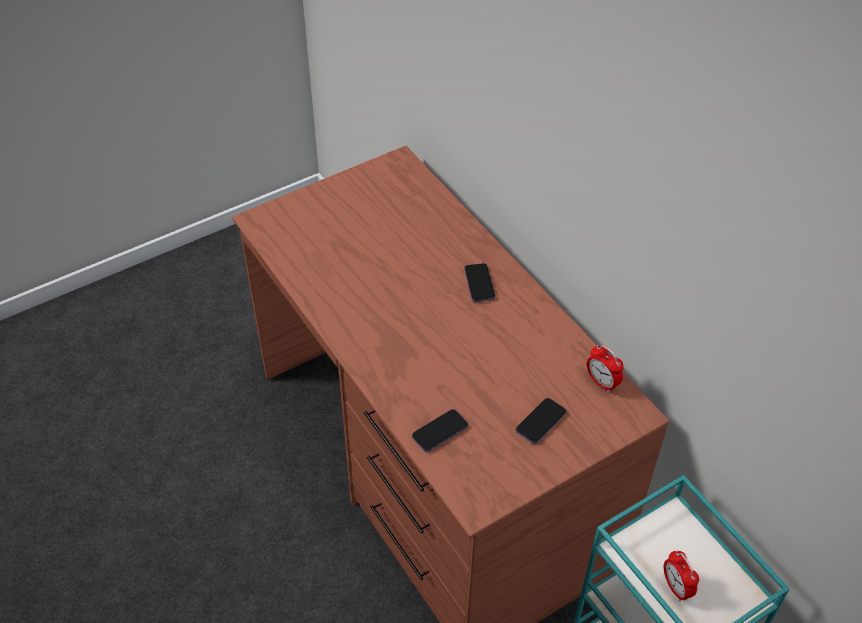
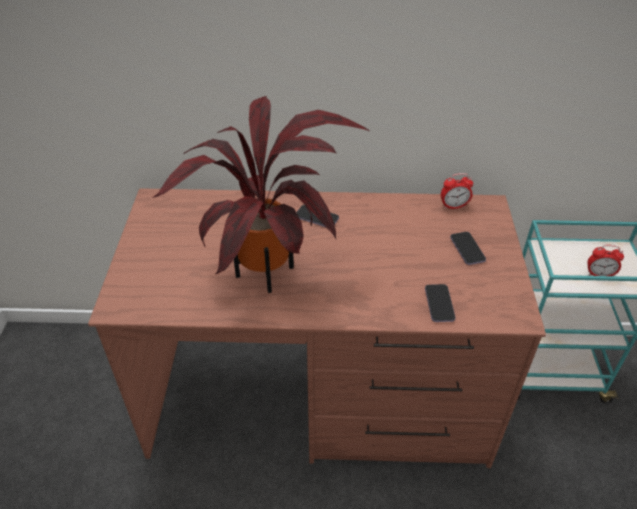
camera: 55 degrees left, 5 degrees down
(371, 291) = (267, 276): none -> potted plant

